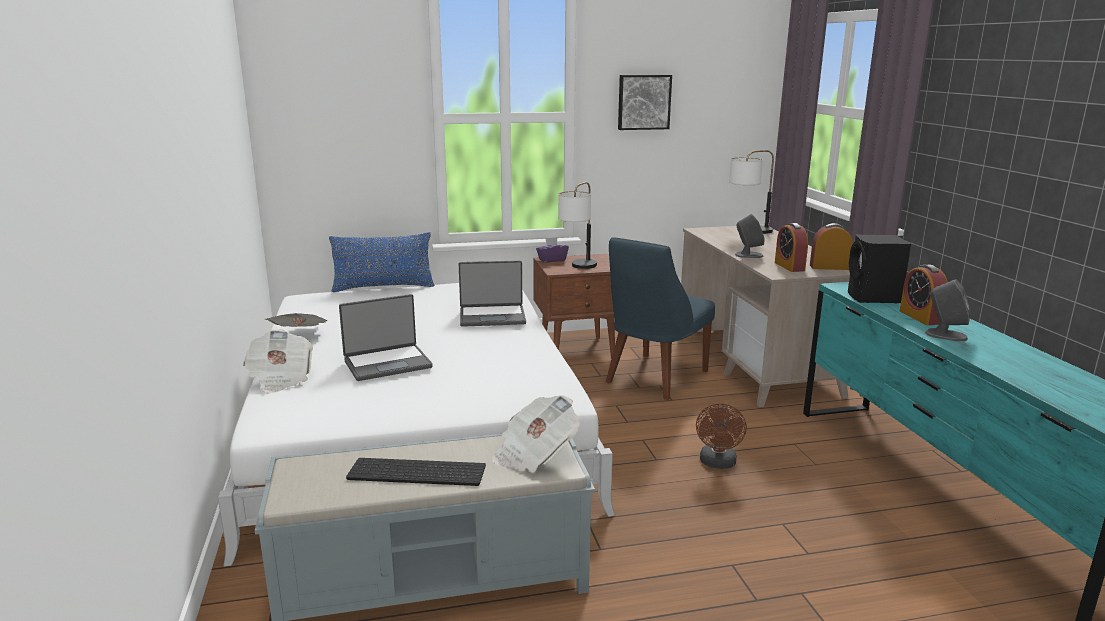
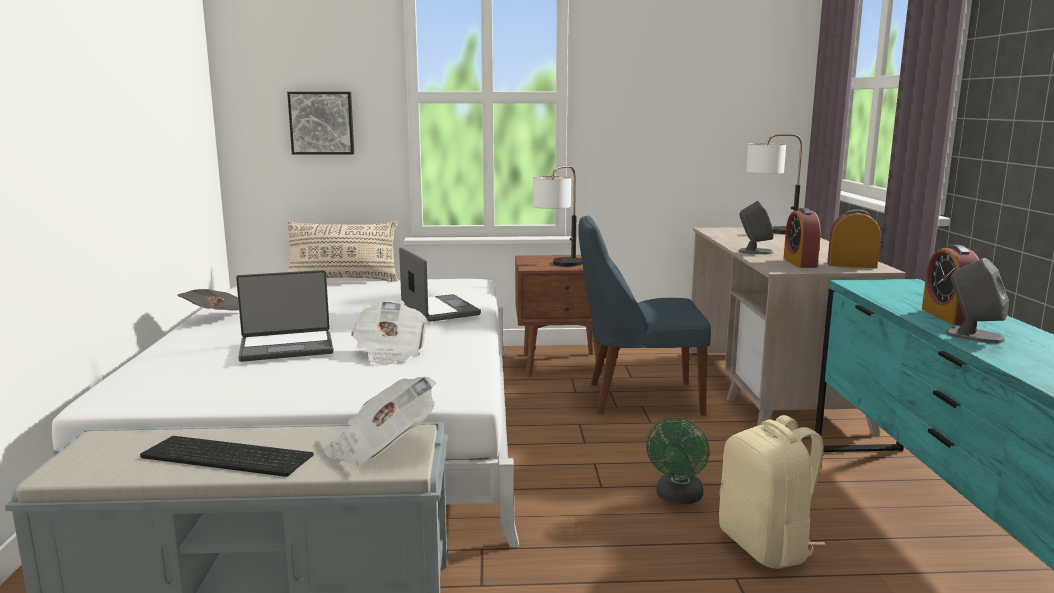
camera: 10 degrees right, 5 degrees down
(280, 378) = (163, 355): newspaper -> newspaper (390, 353)
(383, 287) = (343, 280): blue pillow -> beige pillow
(492, 316) = (438, 310): laptop -> laptop turned 120 degrees counterclockwise
(552, 260) = (534, 258): purple tissue box -> none
(643, 102) = (649, 81): picture -> picture (322, 123)
(653, 378) = (638, 398): blue chair -> blue chair turned 45 degrees clockwise
(717, 463) = (678, 498): brown fan -> green fan
(796, 497) = (767, 546): none -> beige backpack
(873, 298) = (893, 295): black speaker -> none

